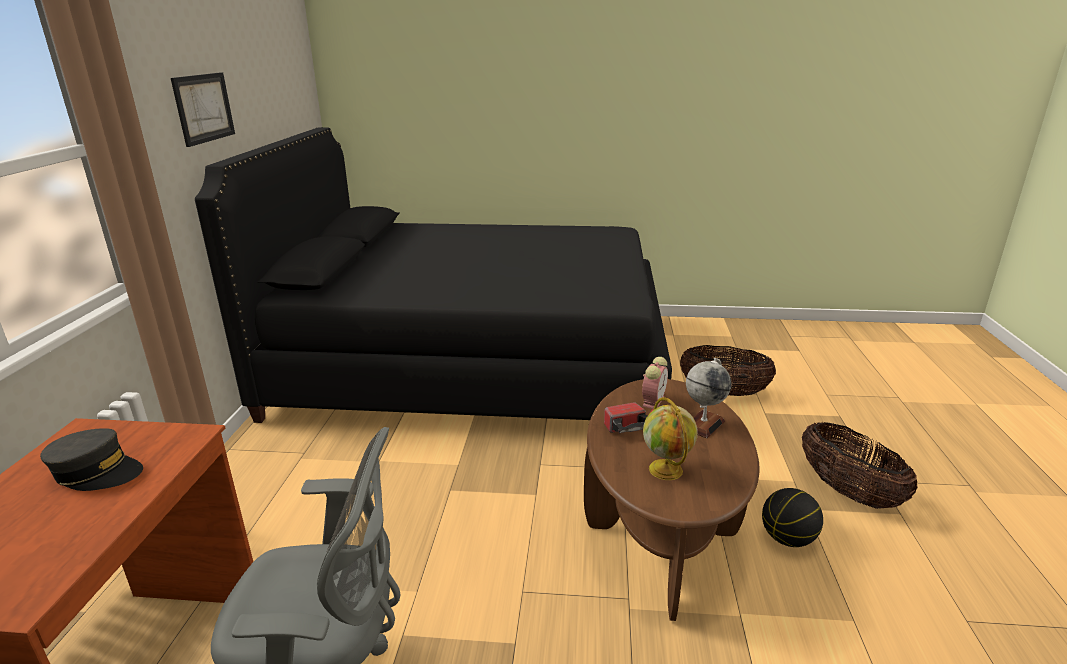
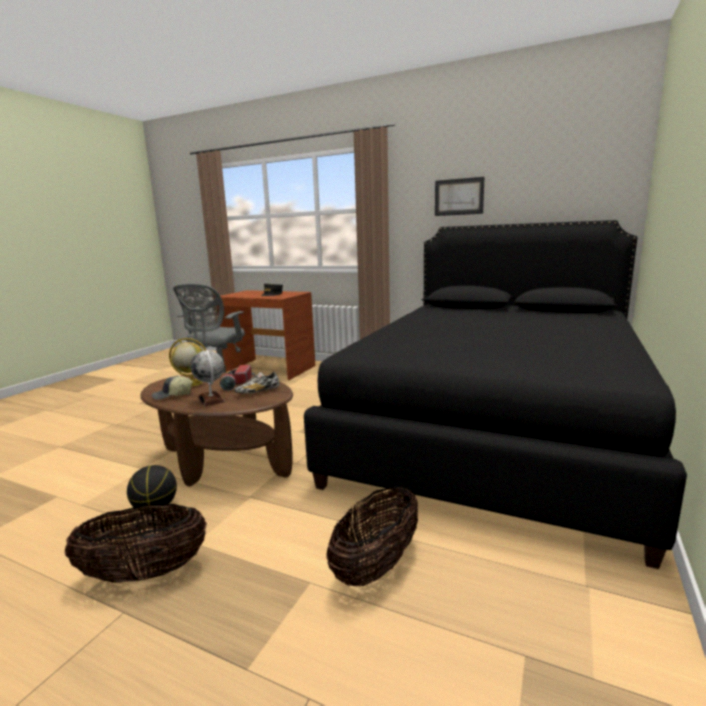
camera: 110 degrees right, 10 degrees down
(653, 400) = (258, 392): alarm clock -> shoe
(721, 463) = (172, 395): none -> cap

